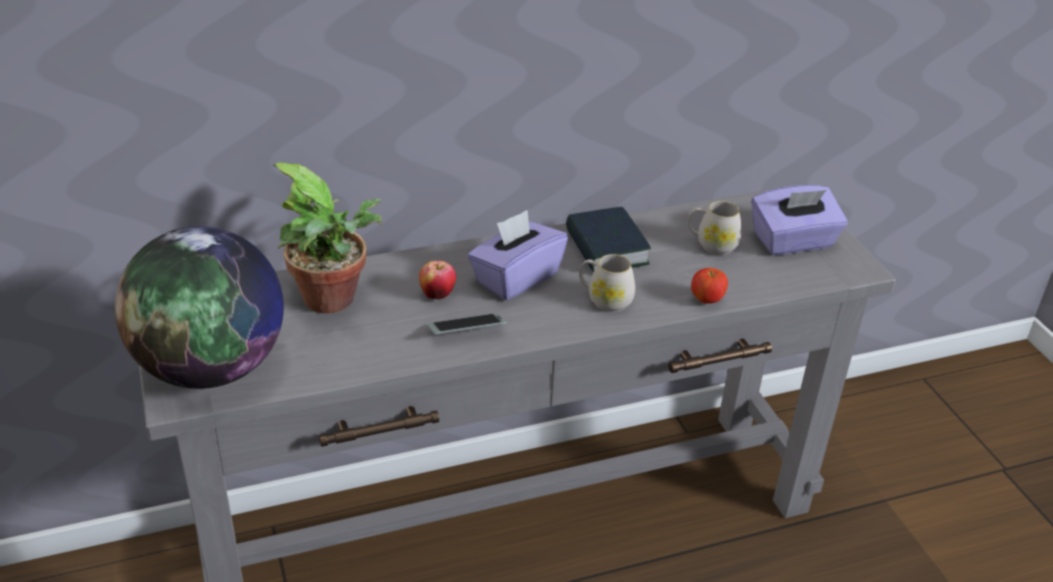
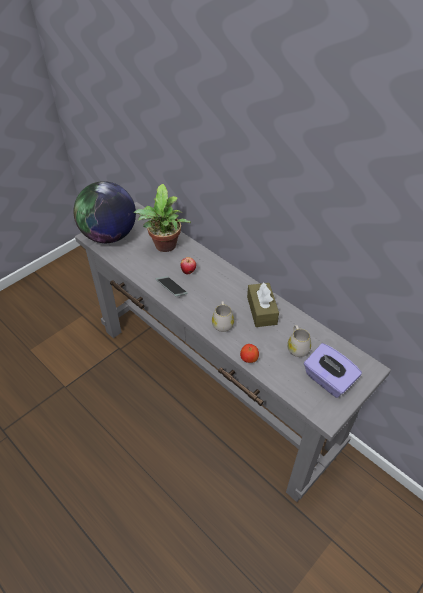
camera: 65 degrees right, 10 degrees up
(516, 277) = (217, 289): purple tissue box -> none
(606, 248) = (261, 310): book -> brown tissue box

